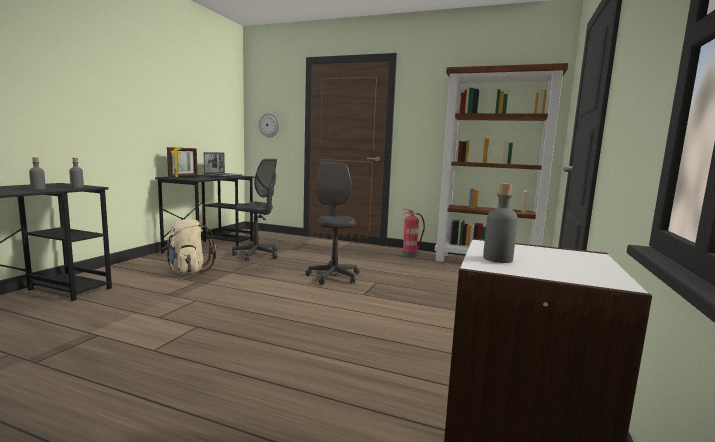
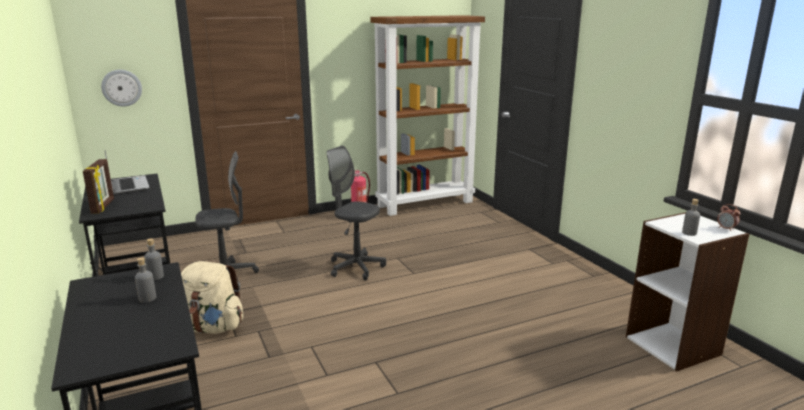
camera: 45 degrees left, 10 degrees up
(609, 277) = (726, 229): none -> alarm clock

